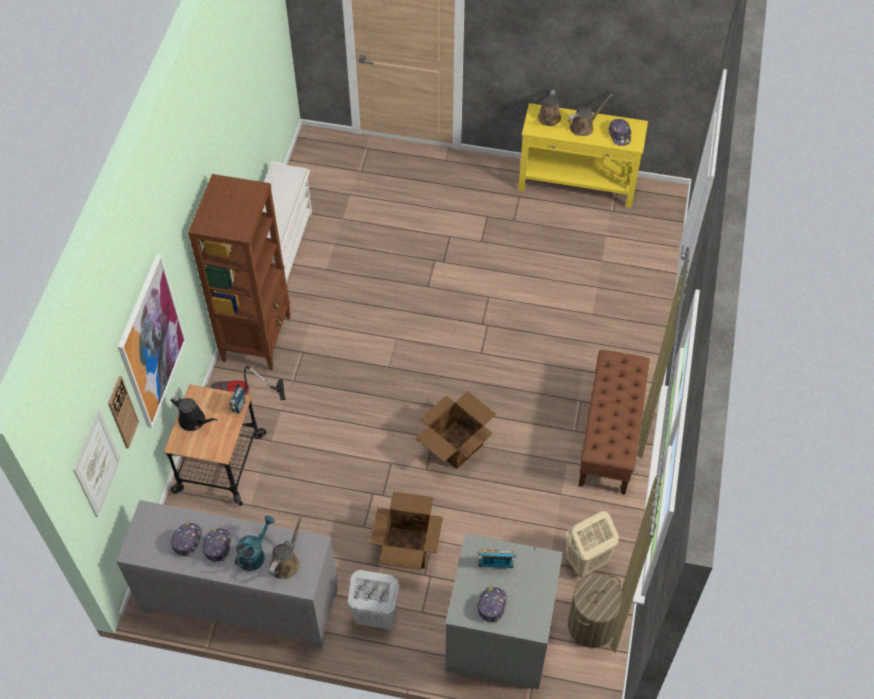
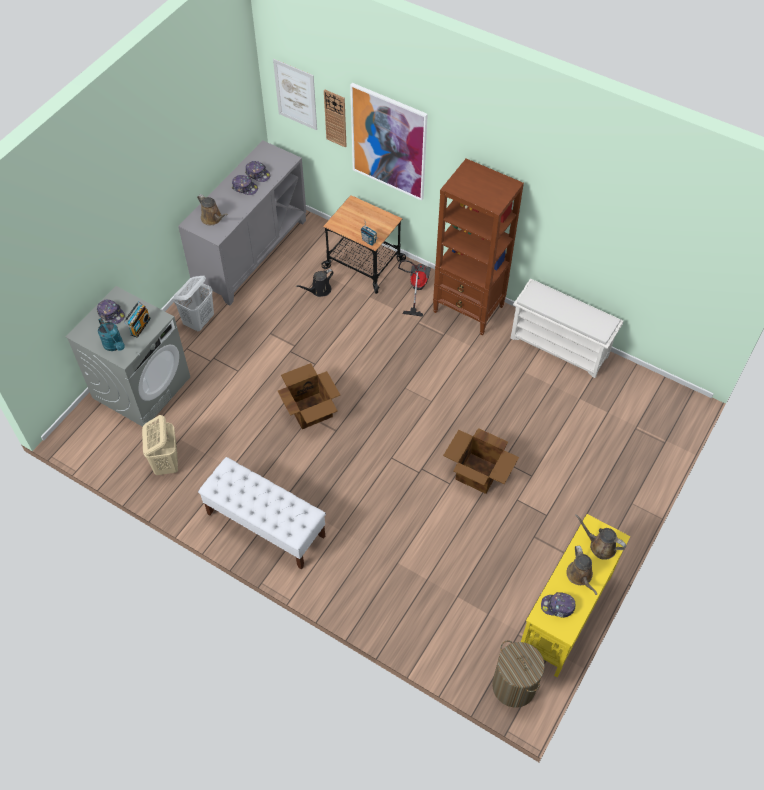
camera: 110 degrees right, 0 degrees up
(194, 421) = (368, 215): black watering can -> black watering can (319, 290)
(255, 554) = (228, 205): turquoise watering can -> turquoise watering can (114, 345)
(407, 546) = (240, 354): cardboard box -> cardboard box (478, 473)
(591, 625) = (116, 447): laundry basket -> laundry basket (513, 686)
(610, 436) = (265, 525): brown bench -> white bench

